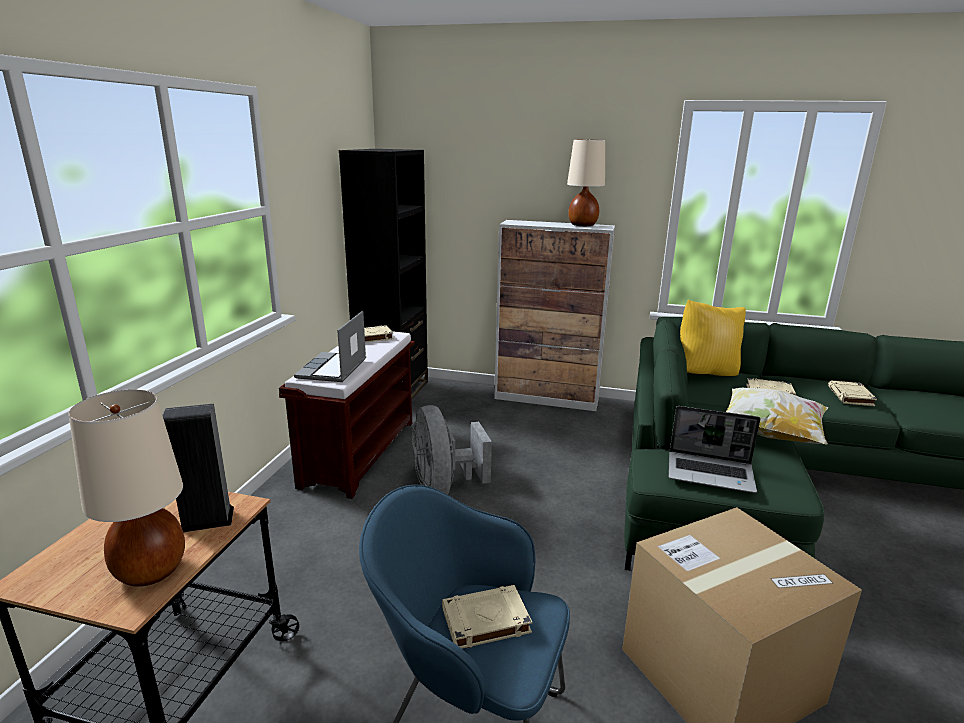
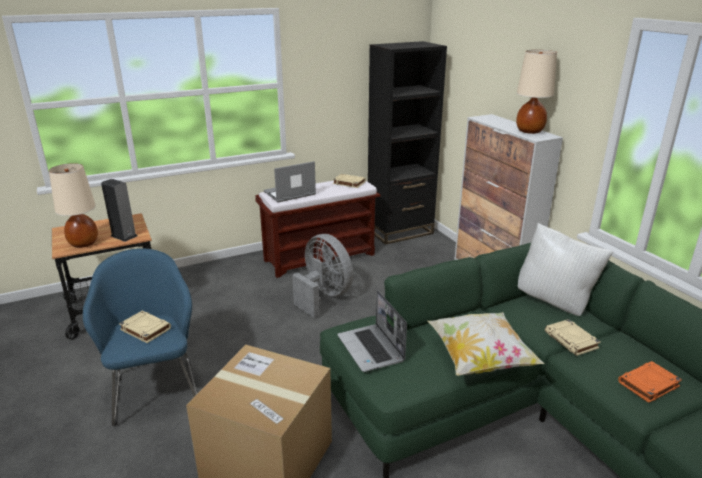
camera: 50 degrees right, 5 degrees up
(444, 488) = (323, 296): grey fan -> grey fan turned 105 degrees clockwise
(705, 373) = (554, 302): yellow pillow -> white pillow
(851, 396) = (648, 384): beige book -> orange book

